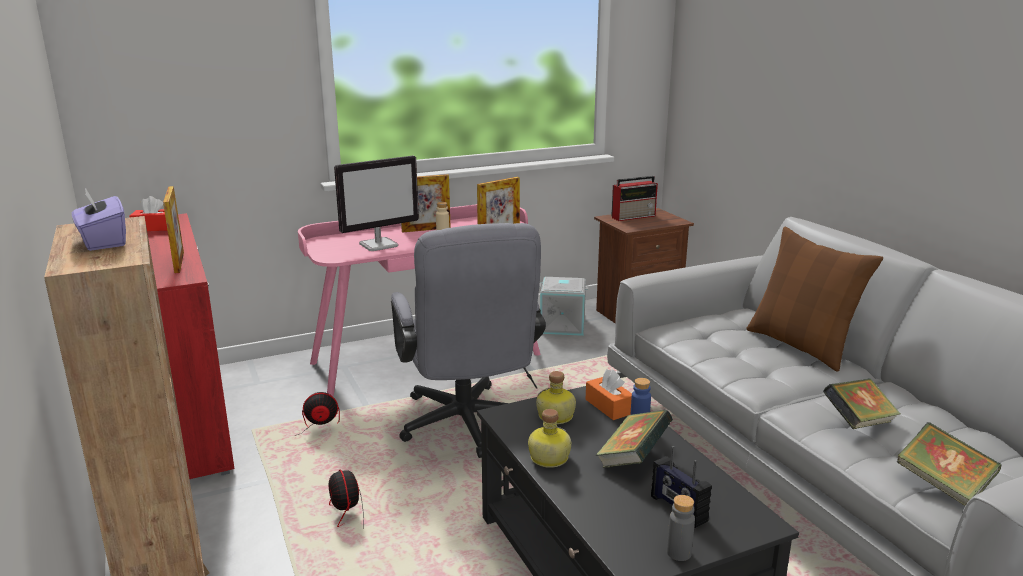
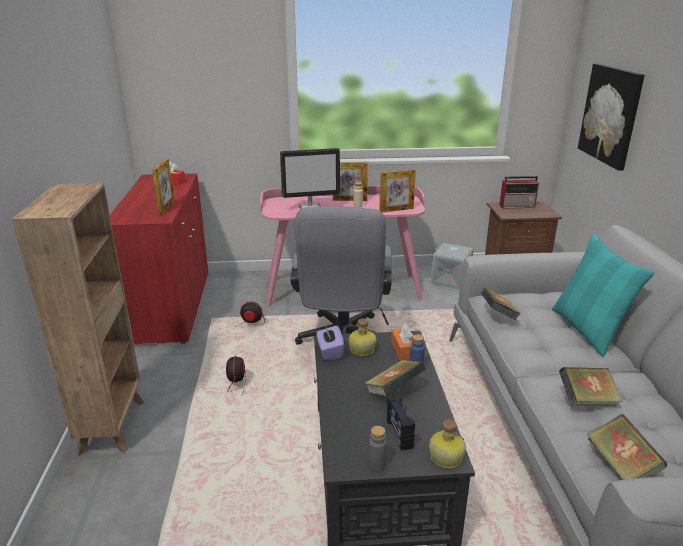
camera: 20 degrees right, 5 degrees up
(103, 242) = (63, 199): purple tissue box -> purple tissue box (329, 352)
(548, 458) = (336, 378): bottle -> bottle (444, 457)
(692, 346) = (498, 316): none -> book
(742, 90) = (611, 115): none -> picture
(801, 346) = (588, 330): brown pillow -> turquoise pillow

